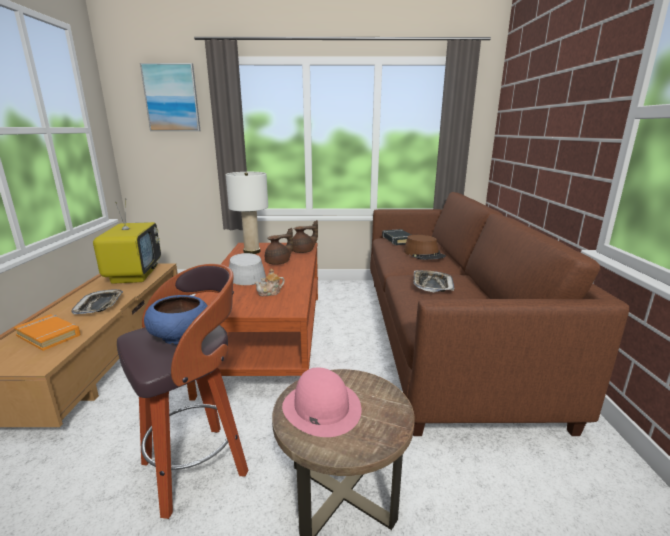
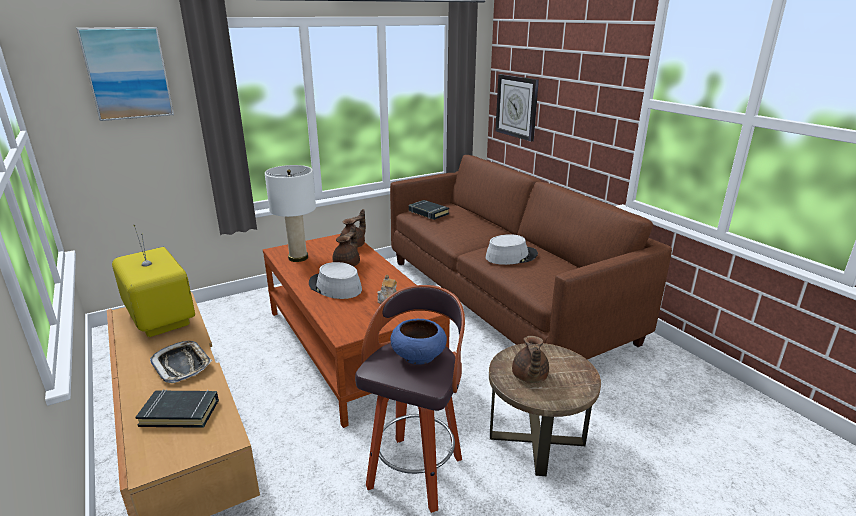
camera: 30 degrees left, 5 degrees up
(49, 335) = (180, 412): orange book -> black book
(321, 407) = (529, 377): pink hat -> brown teapot
(424, 254) = (468, 225): brown hat -> none
(432, 285) = (511, 256): tray -> grey hat
(511, 145) = (517, 106): none -> wall clock

